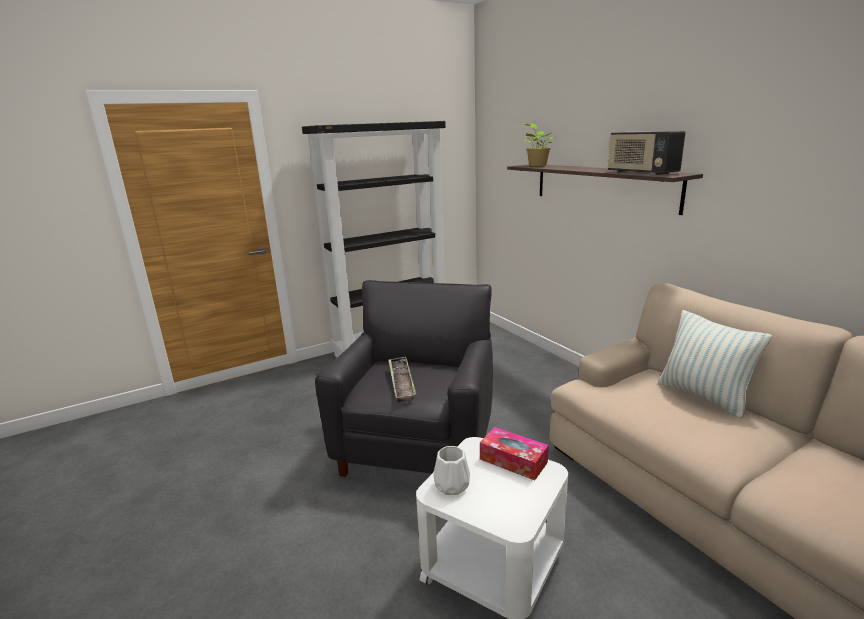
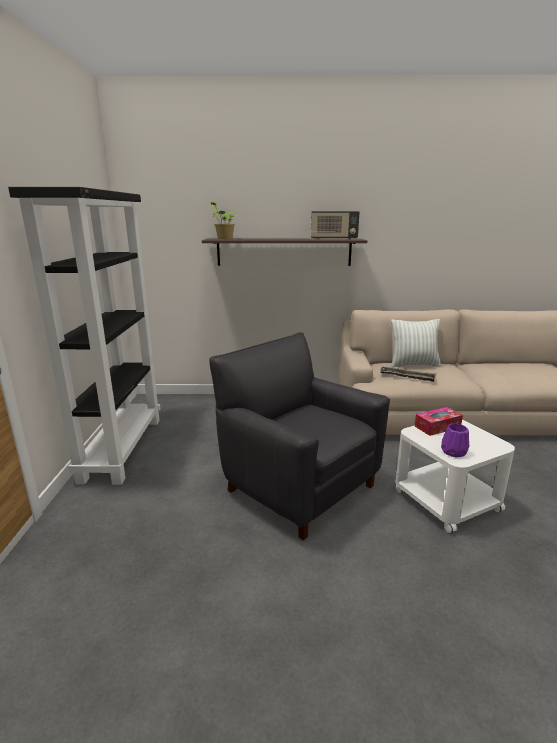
camera: 60 degrees left, 0 degrees up
(401, 382) = (317, 426): tray -> tray (407, 376)
(450, 486) = (453, 452): white vase -> purple vase

